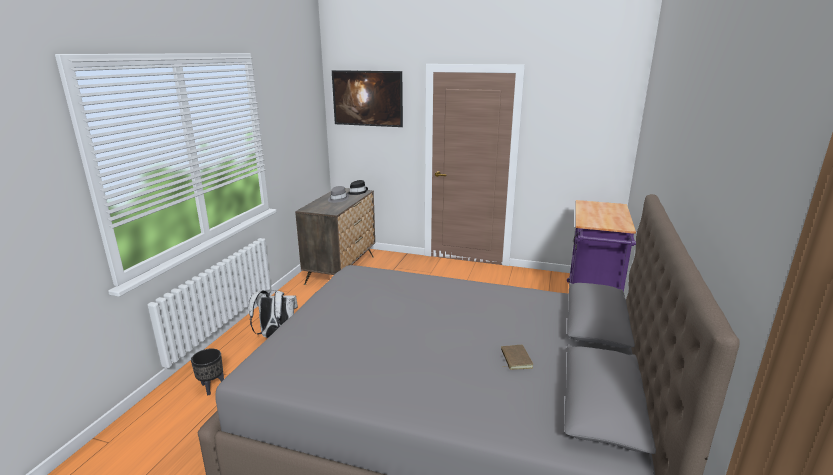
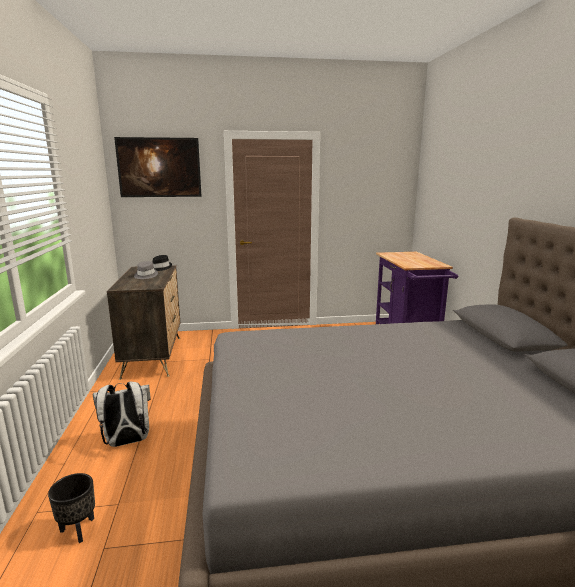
camera: 25 degrees left, 5 degrees down
(515, 359) = (491, 379): brown book -> none

